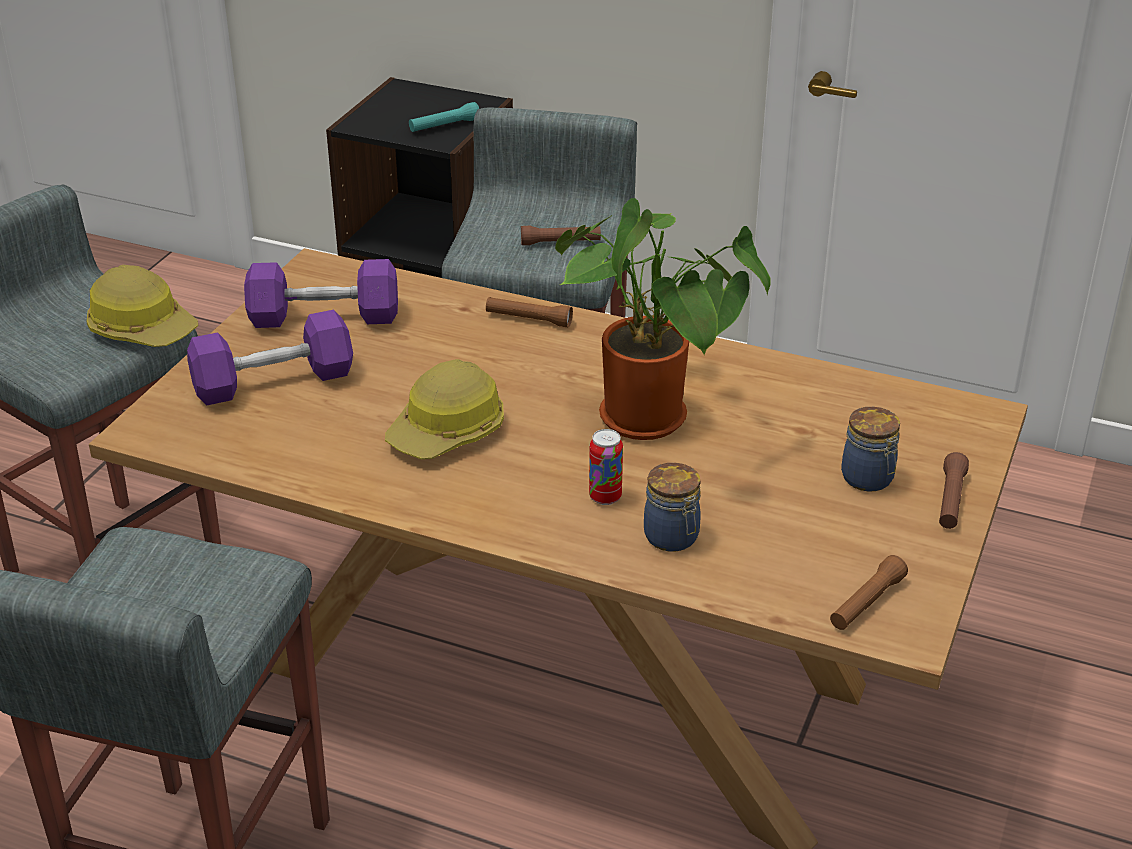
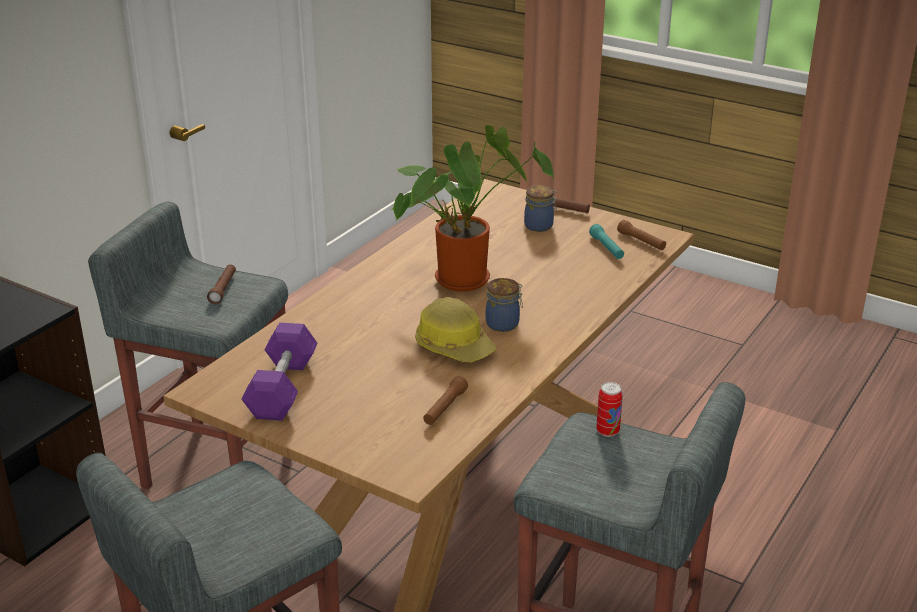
camera: 80 degrees left, 5 degrees down
(143, 328) = (244, 483): hard hat -> none
(273, 381) = (364, 413): purple dumbbell -> none
(444, 126) = (22, 307): turquoise flashlight -> turquoise flashlight (606, 248)
(528, 319) = (329, 307): brown flashlight -> brown flashlight (445, 408)
(605, 497) = (539, 299): can -> can (607, 431)
(672, 538) = (581, 284): jar -> jar (504, 324)

